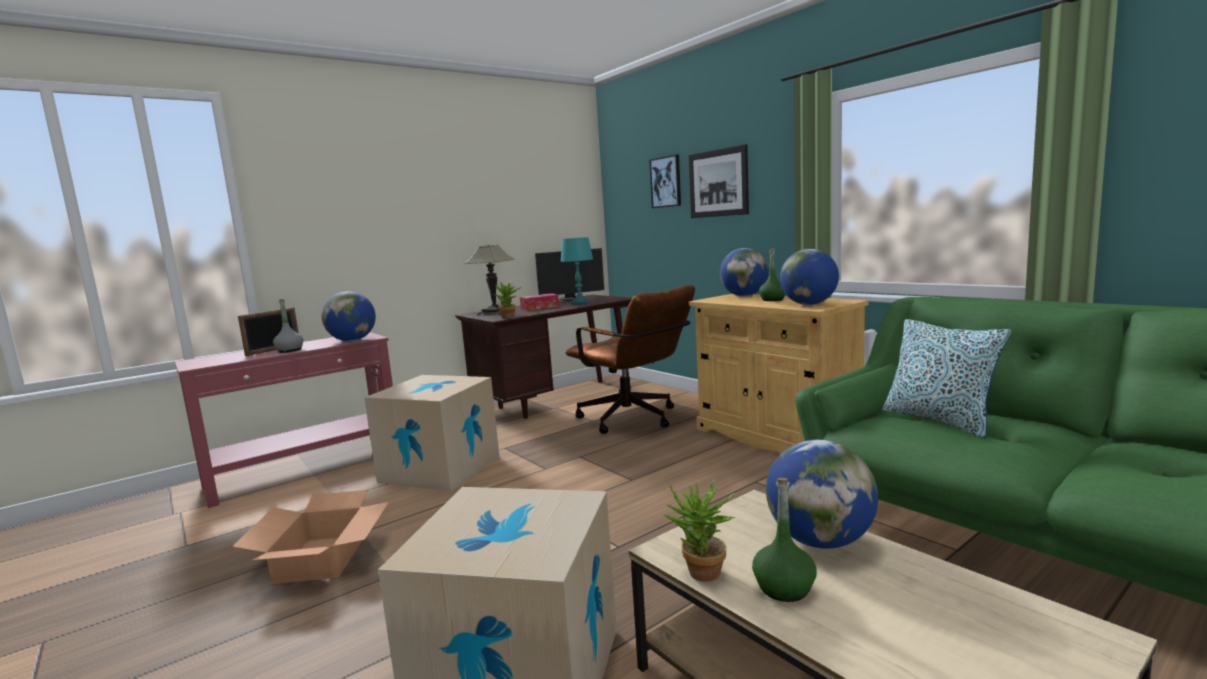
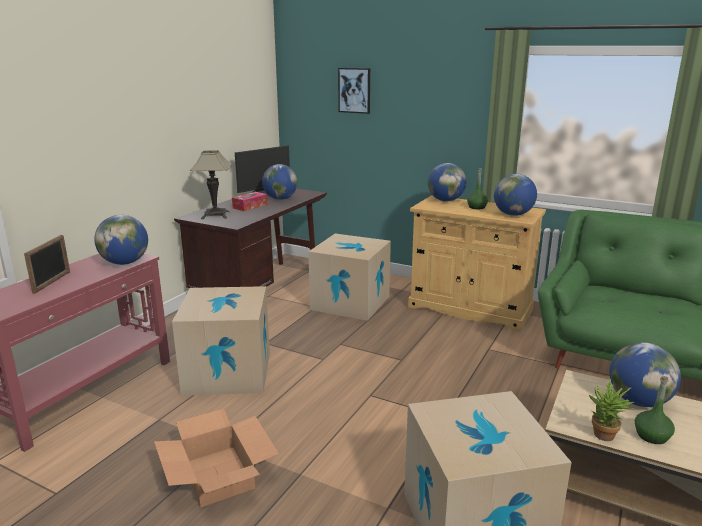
camera: 25 degrees left, 10 degrees up
(290, 350) = (76, 282): grey bottle -> none
(509, 317) = (244, 223): potted plant -> none
(579, 302) = (280, 199): turquoise table lamp -> globe
(634, 420) = (350, 303): brown office chair -> cardboard box
(718, 183) = (410, 100): picture -> none
(939, 420) = (625, 302): pillow -> none

